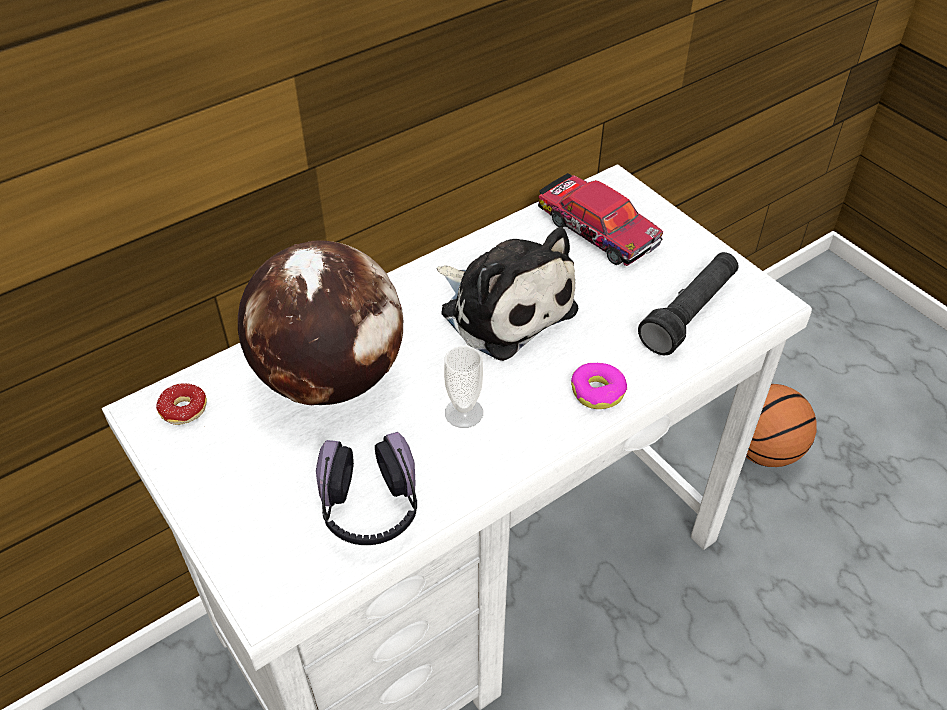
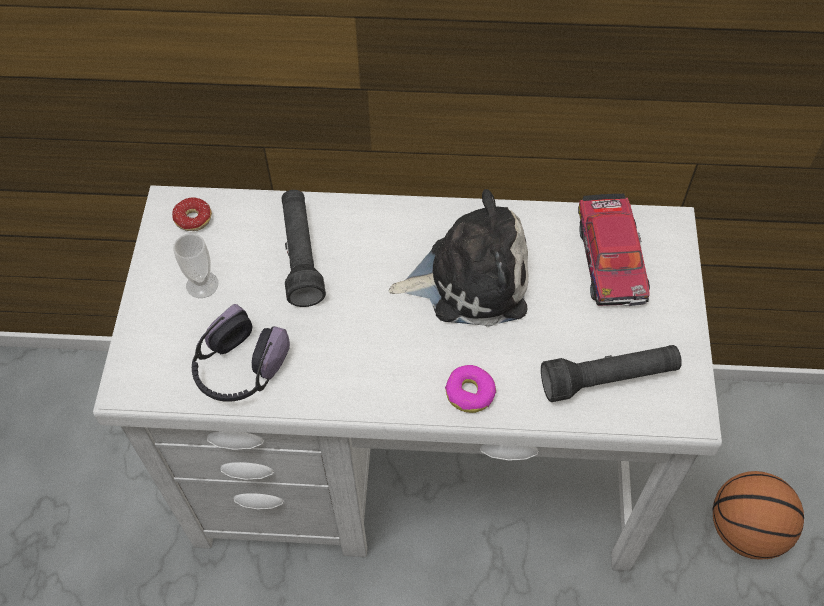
camera: 40 degrees right, 10 degrees up
(330, 377) = (301, 255): globe -> black flashlight
(464, 413) = (361, 343): cup -> cup (202, 285)
(504, 307) = (469, 279): plush toy -> plush toy turned 90 degrees counterclockwise

